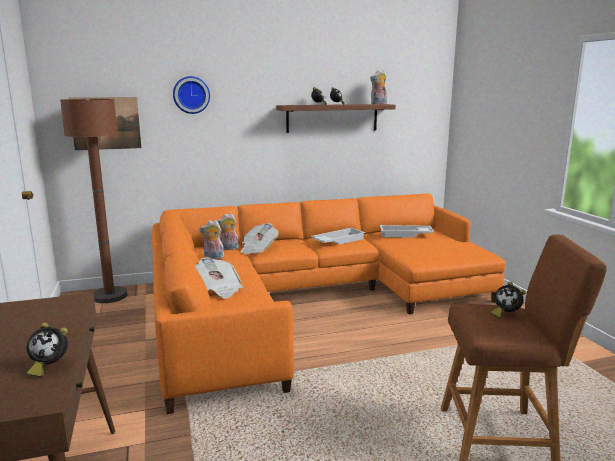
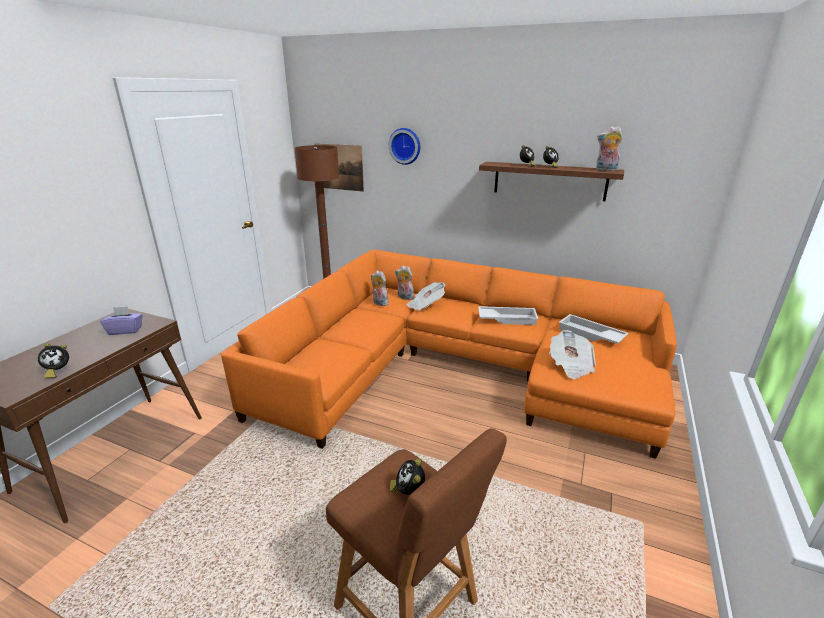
camera: 40 degrees right, 10 degrees up
(45, 316) = (125, 330): none -> purple tissue box
(49, 367) = (58, 371): alarm clock -> alarm clock turned 60 degrees counterclockwise
(218, 289) = (333, 337): newspaper -> newspaper (570, 365)

